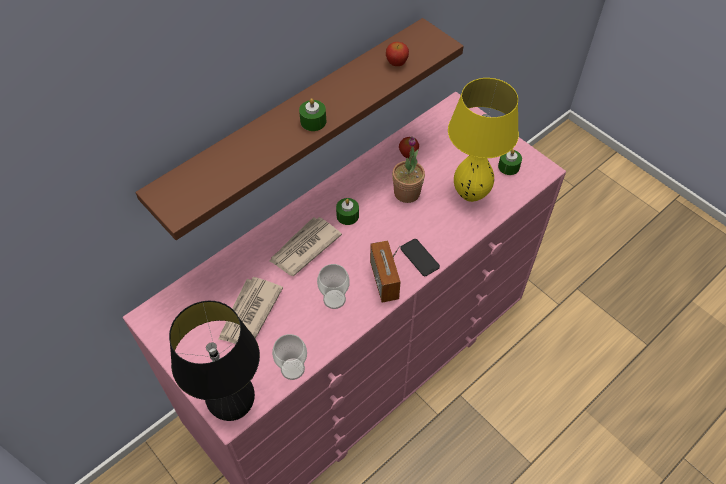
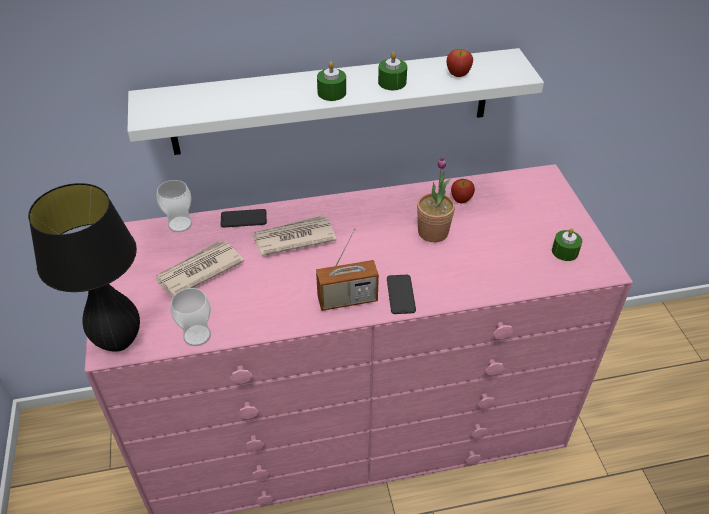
camera: 30 degrees right, 10 degrees down
(250, 249) = (243, 219): none -> phone
(295, 122) = (332, 102): brown shelf -> white shelf
(334, 299) = (285, 294): cup -> cup (180, 224)
(347, 216) = (357, 228): green candle -> green candle (392, 82)
(384, 281) = (347, 299): radio -> radio turned 120 degrees counterclockwise
(471, 194) = (501, 260): yellow table lamp -> none

